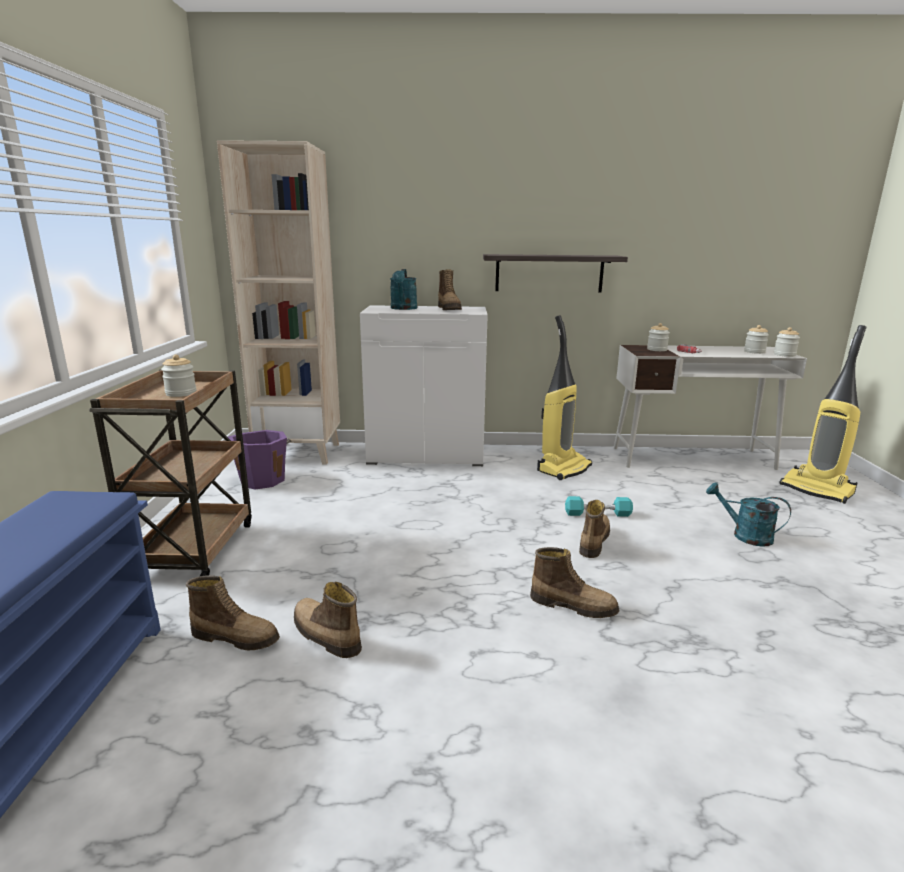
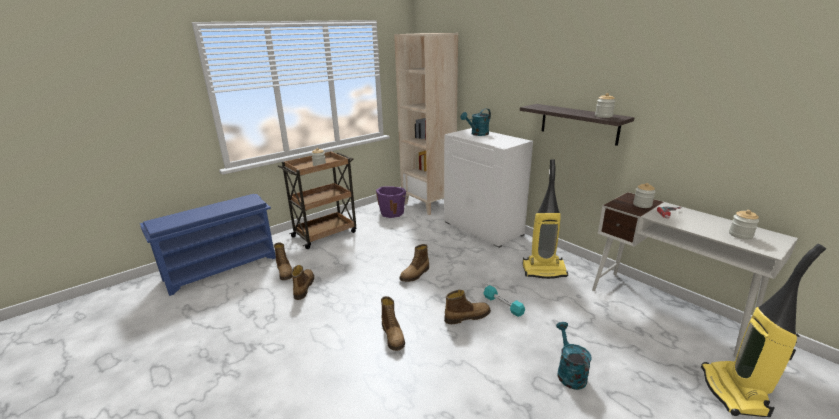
camera: 50 degrees right, 5 degrees up
(449, 309) = (500, 139): boot -> boot (415, 274)
(784, 355) = (765, 248): jar -> jar (603, 116)

